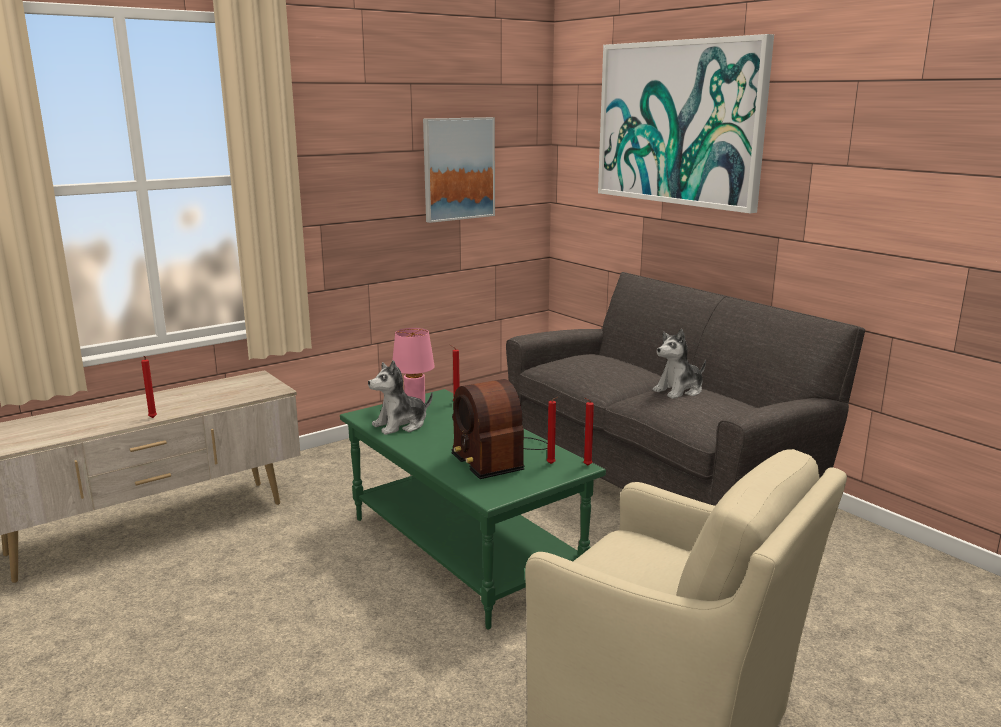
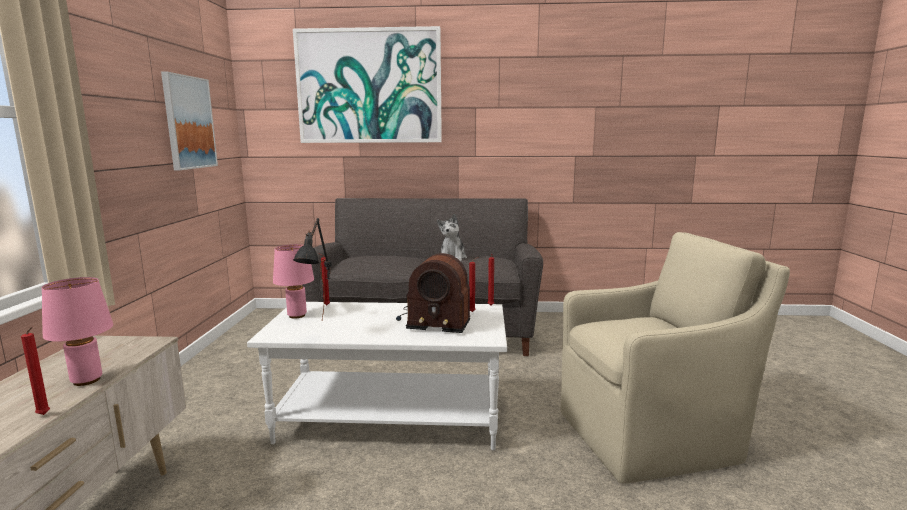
camera: 50 degrees left, 5 degrees down
(203, 404) = (87, 380): none -> pink table lamp
(401, 425) = (321, 329): plush toy -> black table lamp
(465, 549) = (391, 417): green coffee table -> white coffee table

